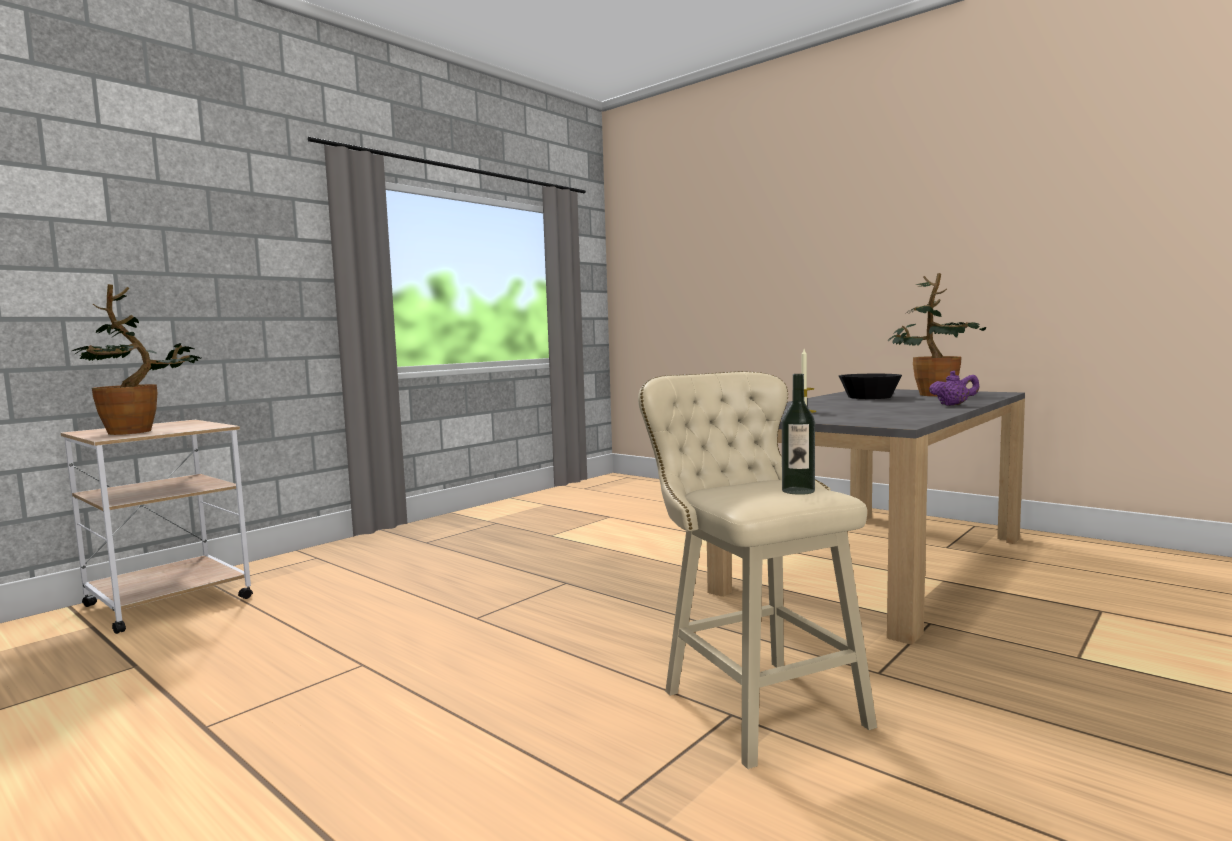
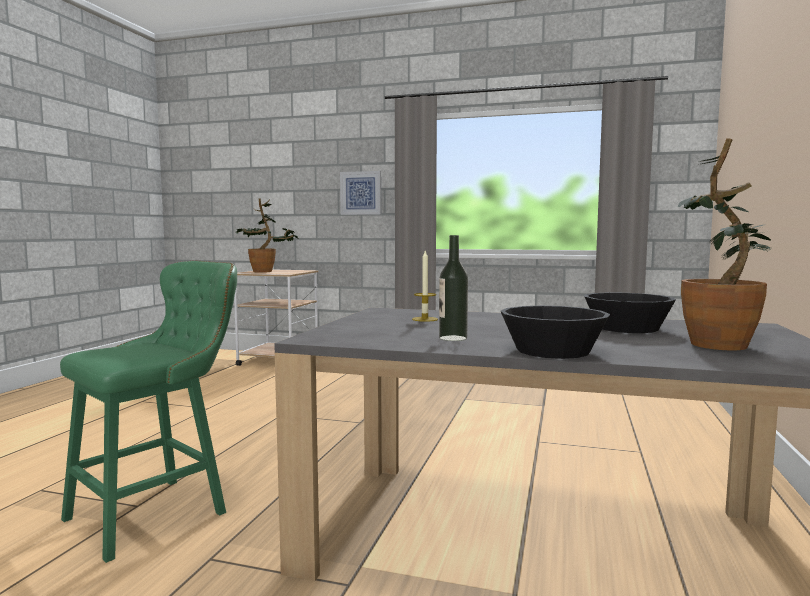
camera: 65 degrees right, 0 degrees up
(262, 284) = (361, 193): none -> picture
(750, 697) = (164, 509): beige stool -> green stool
(798, 491) = (125, 355): bottle -> bottle (453, 338)
(953, 405) = (553, 350): purple teapot -> black bowl

